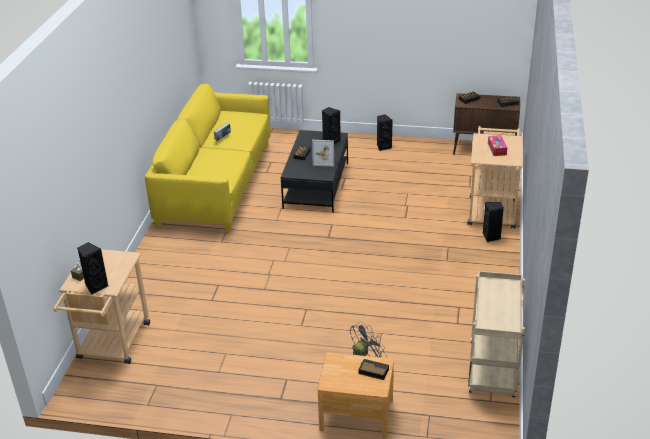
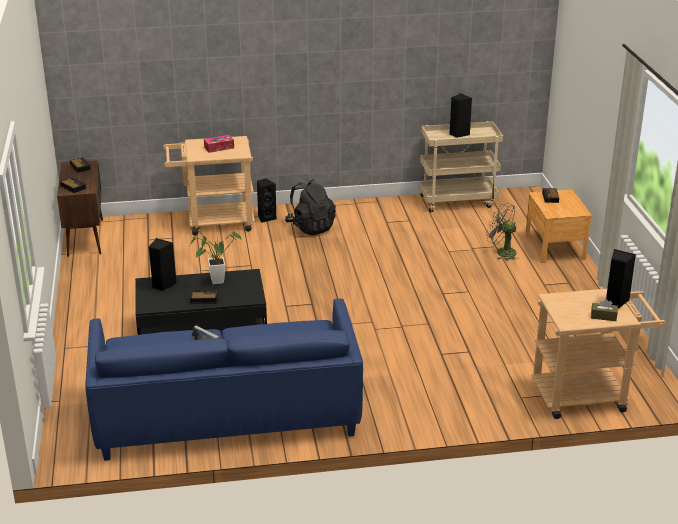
camera: 110 degrees left, 5 degrees down
(216, 183) = (226, 413): yellow sofa -> blue sofa
(324, 160) = (213, 281): picture frame -> potted plant
(383, 146) = (89, 301): black speaker -> black speaker (458, 134)
(463, 258) = (310, 227): none -> black backpack

